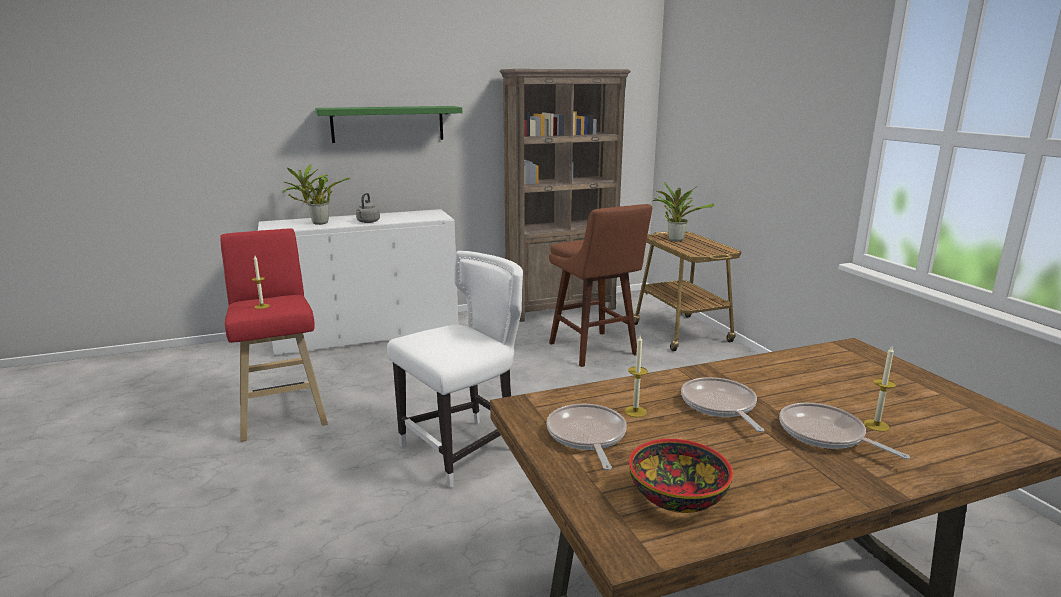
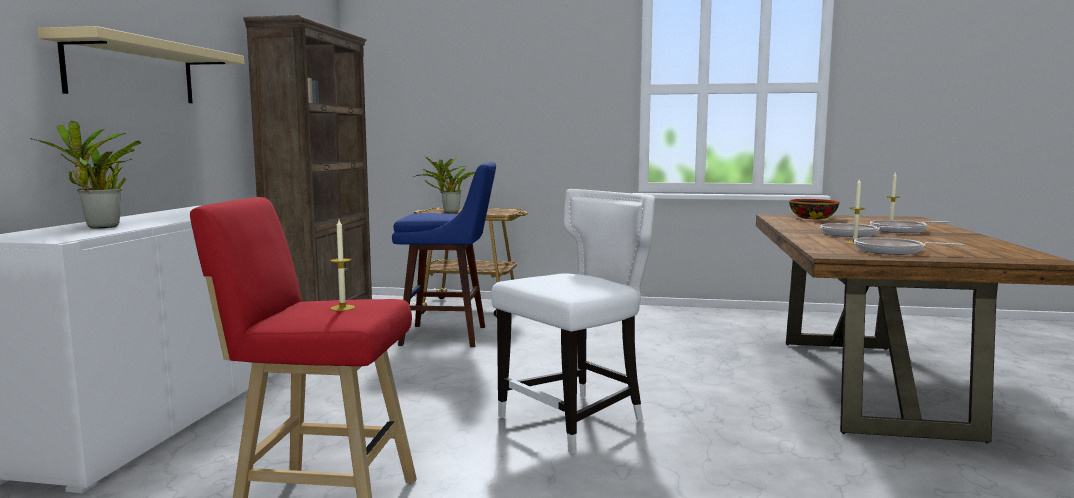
camera: 60 degrees left, 10 degrees down
(367, 222) = (175, 218): grey kettle -> none
(388, 124) = (132, 71): green shelf -> beige shelf
(464, 449) = (576, 420): white chair -> white chair turned 60 degrees clockwise
(595, 350) = (449, 336): brown stool -> blue stool
(678, 497) = (982, 250): bowl -> bowl (813, 218)

